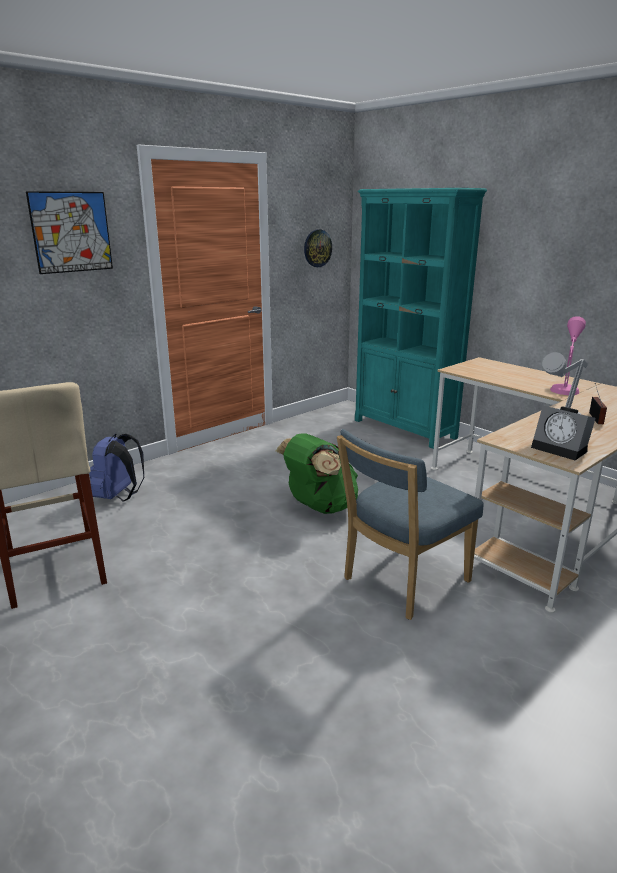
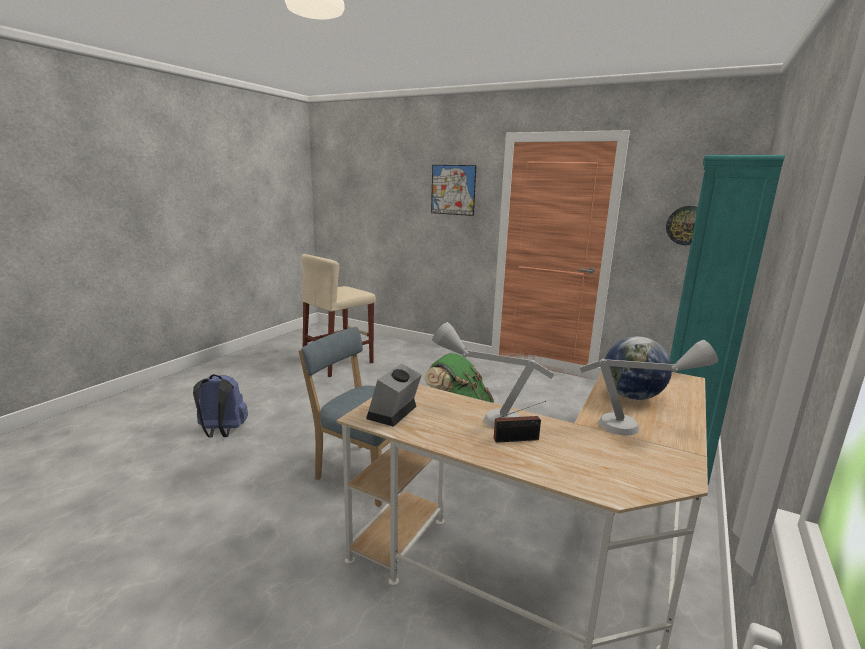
camera: 70 degrees right, 5 degrees down
(119, 497) = (421, 358): blue backpack -> blue backpack (222, 432)
(514, 378) = (631, 396): none -> globe
(565, 387) = (639, 427): pink table lamp -> grey table lamp

